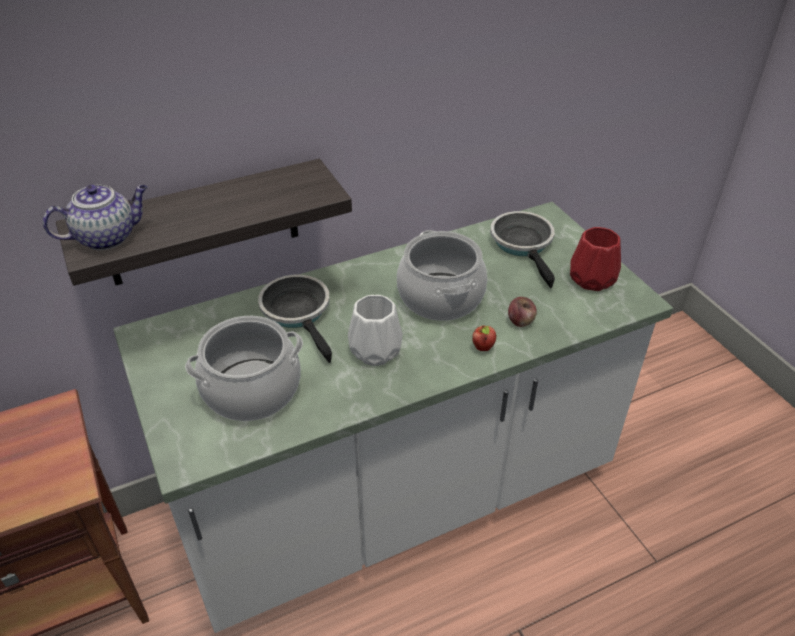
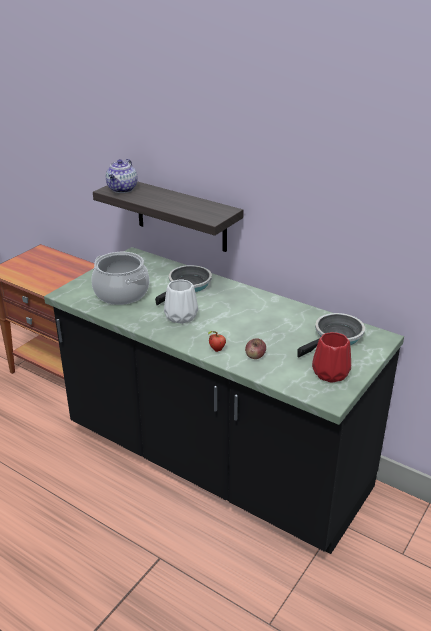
camera: 60 degrees right, 10 degrees down
(107, 237) = (122, 189): teapot -> teapot turned 75 degrees clockwise
(397, 496) = (215, 461): white counter -> black counter
(440, 297) = (247, 322): cooking pot -> none

